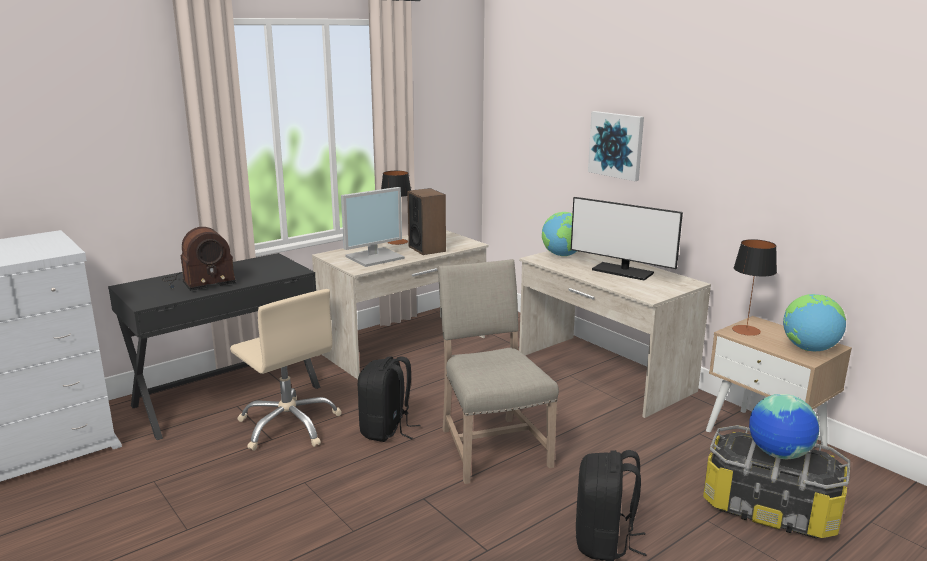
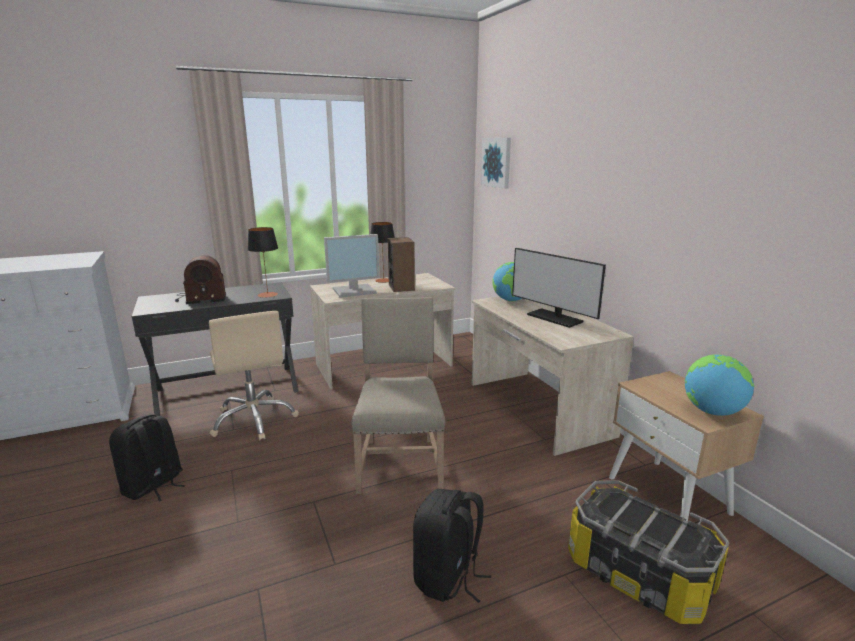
camera: 15 degrees right, 0 degrees up
(386, 430) = (324, 434): black backpack -> black backpack (153, 486)
(616, 145) = (564, 203): picture -> picture (497, 162)
(746, 330) = (653, 385): table lamp -> table lamp (267, 294)
(779, 454) = (649, 520): globe -> none

